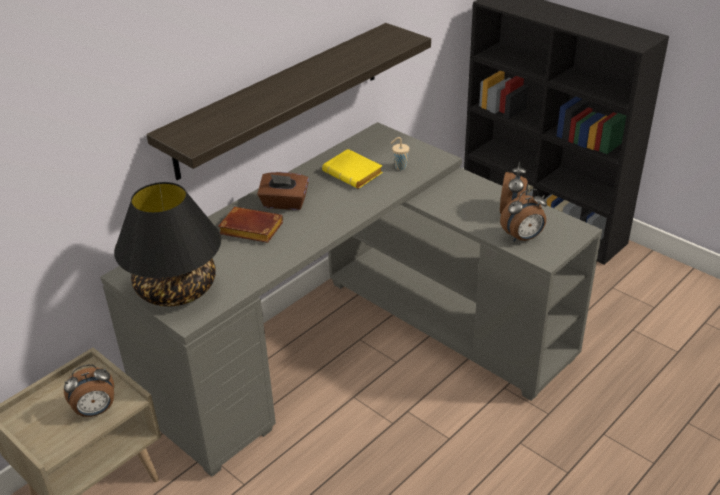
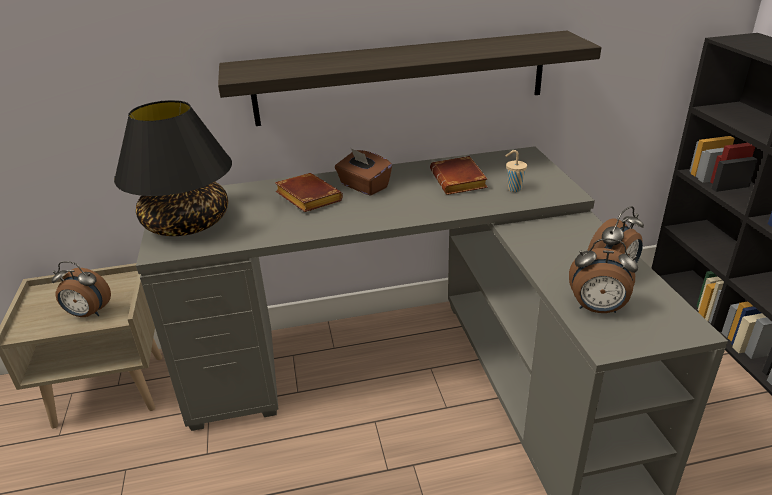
camera: 35 degrees right, 5 degrees down
(355, 173) = (460, 181): yellow book -> brown book

